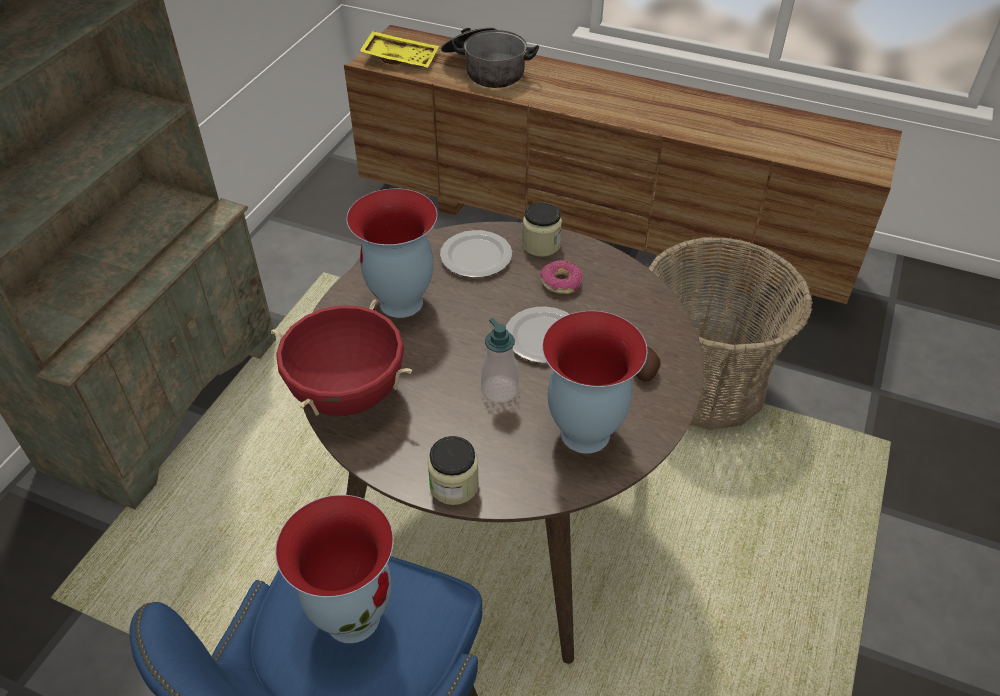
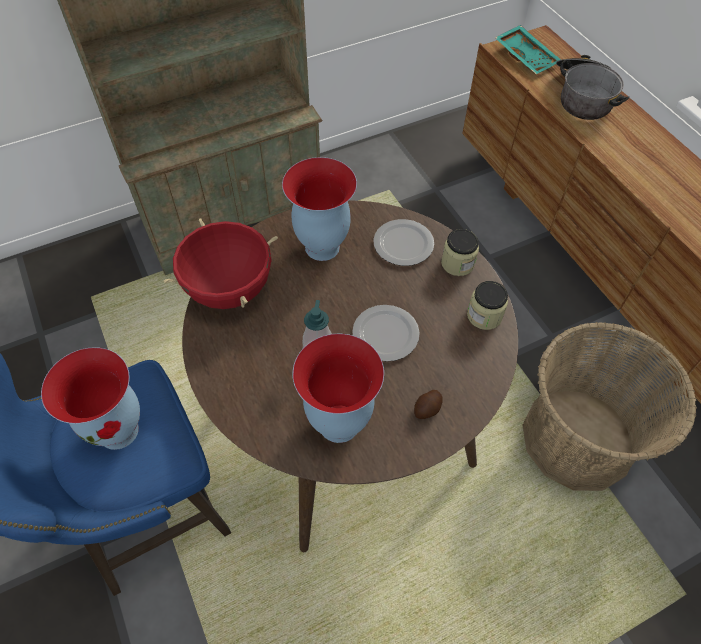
camera: 40 degrees right, 10 degrees up
(401, 58) = (526, 57): yellow tray -> turquoise tray
(454, 485) = (226, 395): jar -> jar (484, 315)
(561, 282) = (441, 301): donut -> none

